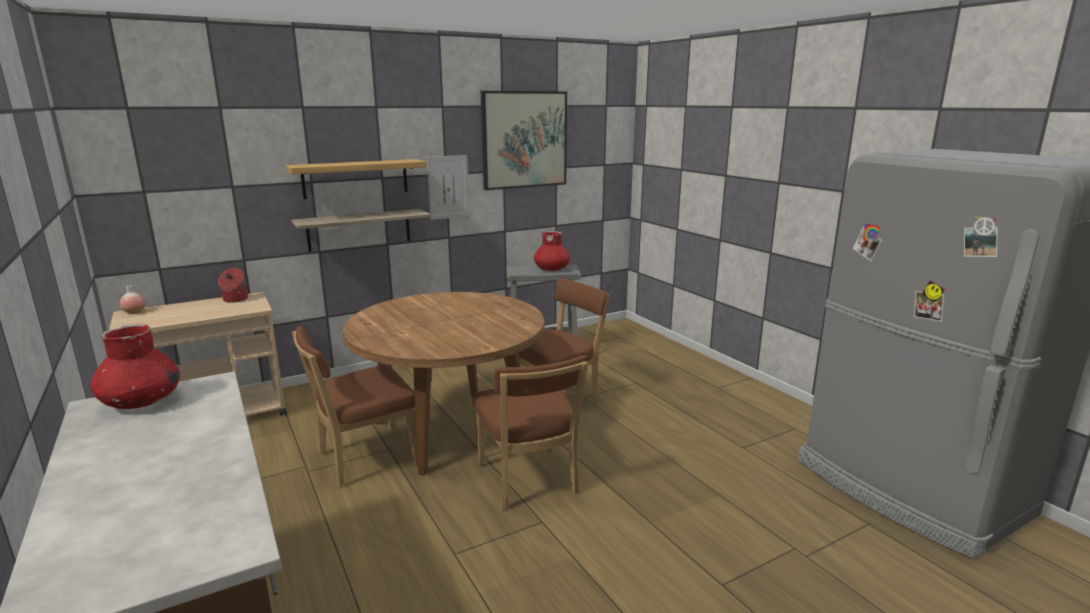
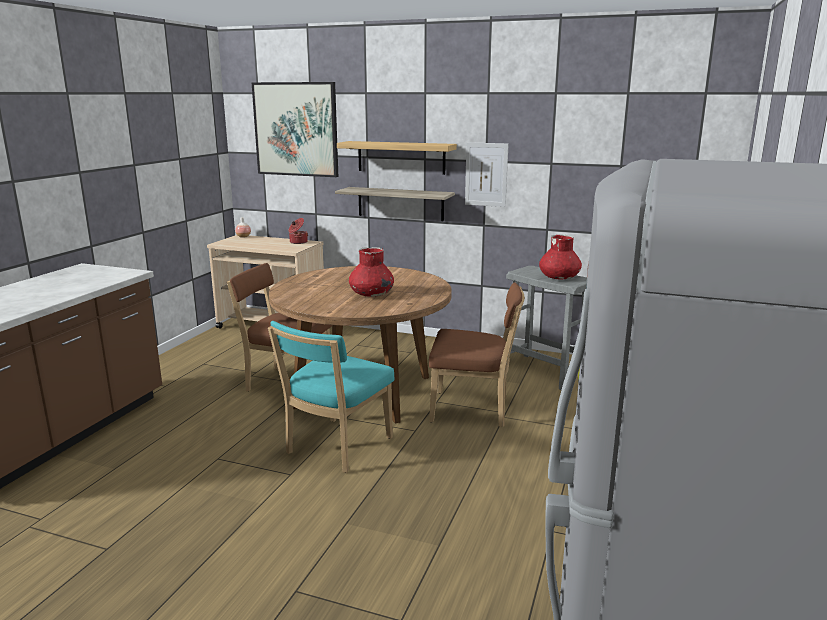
camera: 50 degrees right, 0 degrees up
(141, 402) = (93, 271): red vase -> red vase (371, 294)
(524, 140) = (579, 131): picture -> picture (296, 129)
(528, 481) = (336, 448): brown chair -> turquoise chair

